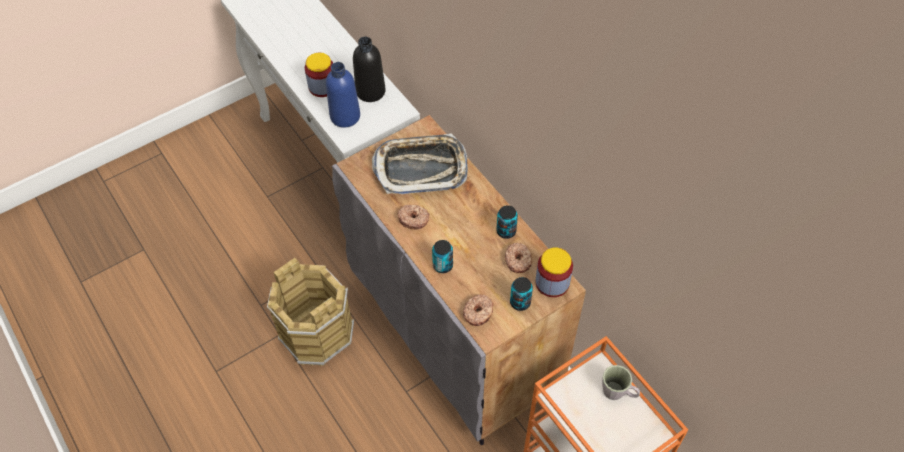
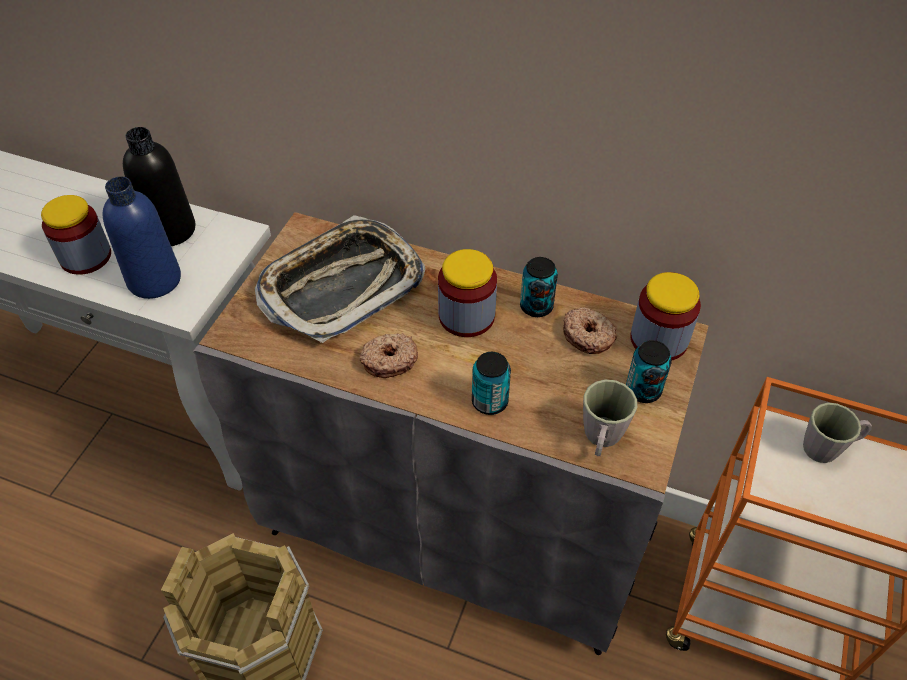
camera: 35 degrees left, 5 degrees down
(467, 217) = (466, 316): none -> jar
(478, 313) = (601, 439): donut -> grey mug

